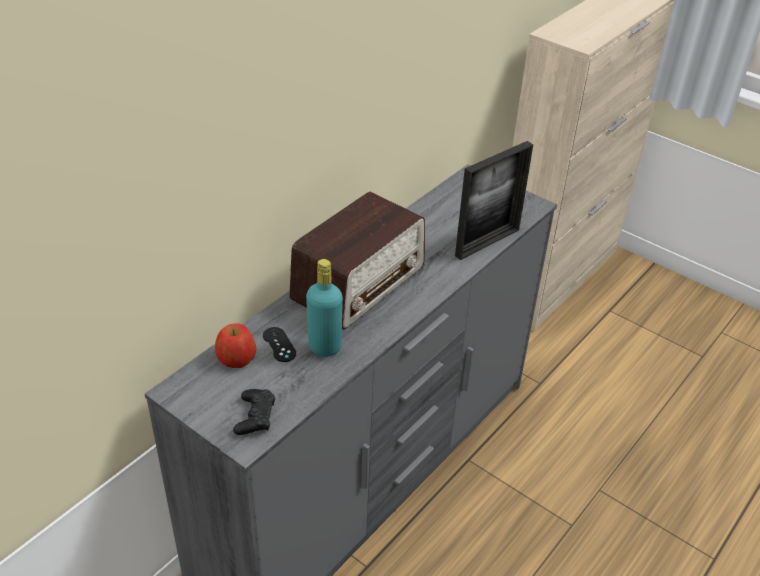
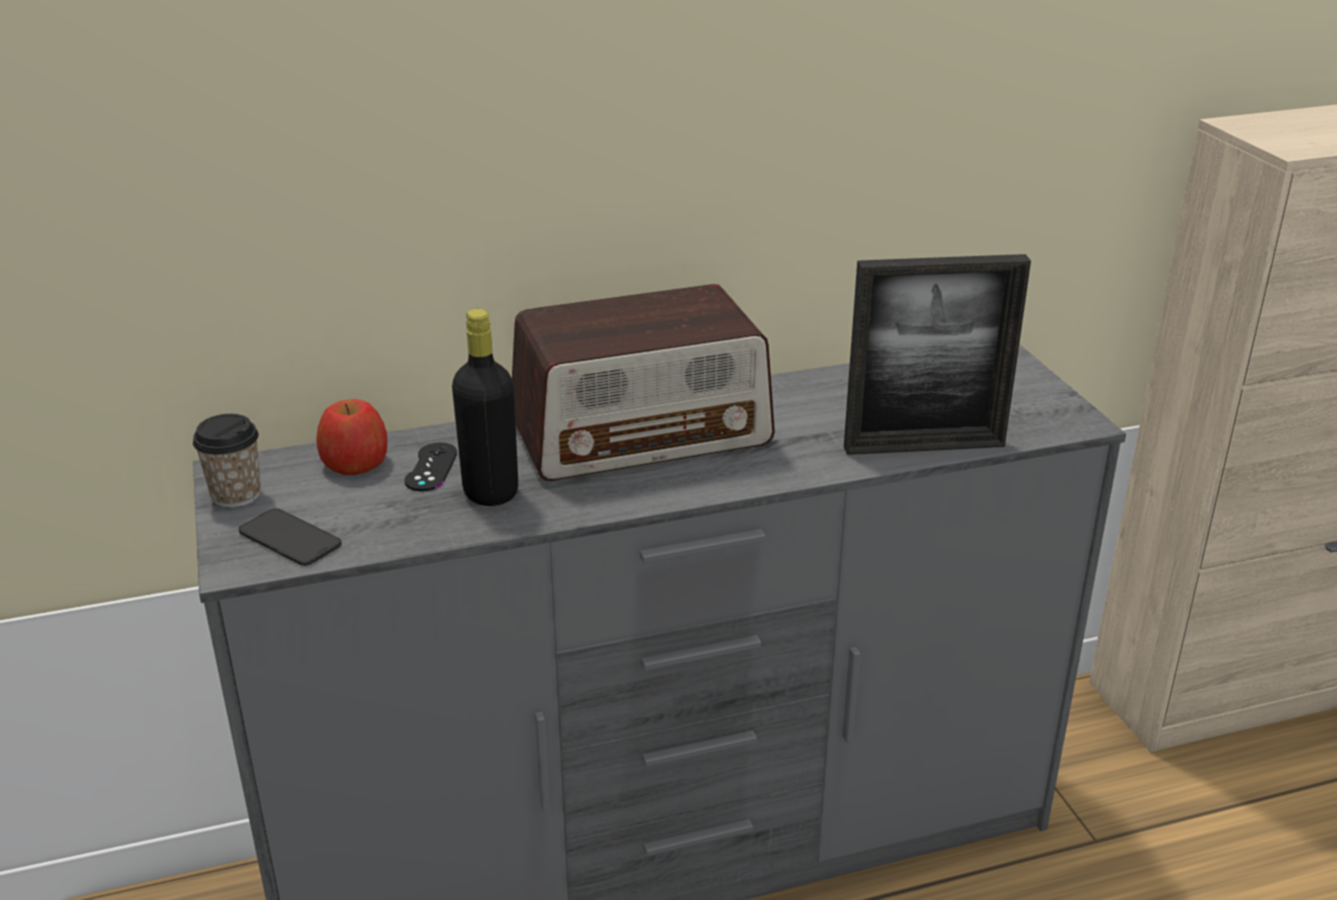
camera: 35 degrees right, 10 degrees down
(196, 404) = (236, 495): none -> cup
(255, 416) = (290, 538): black game controller -> phone
(324, 347) = (491, 492): turquoise bottle -> black bottle

